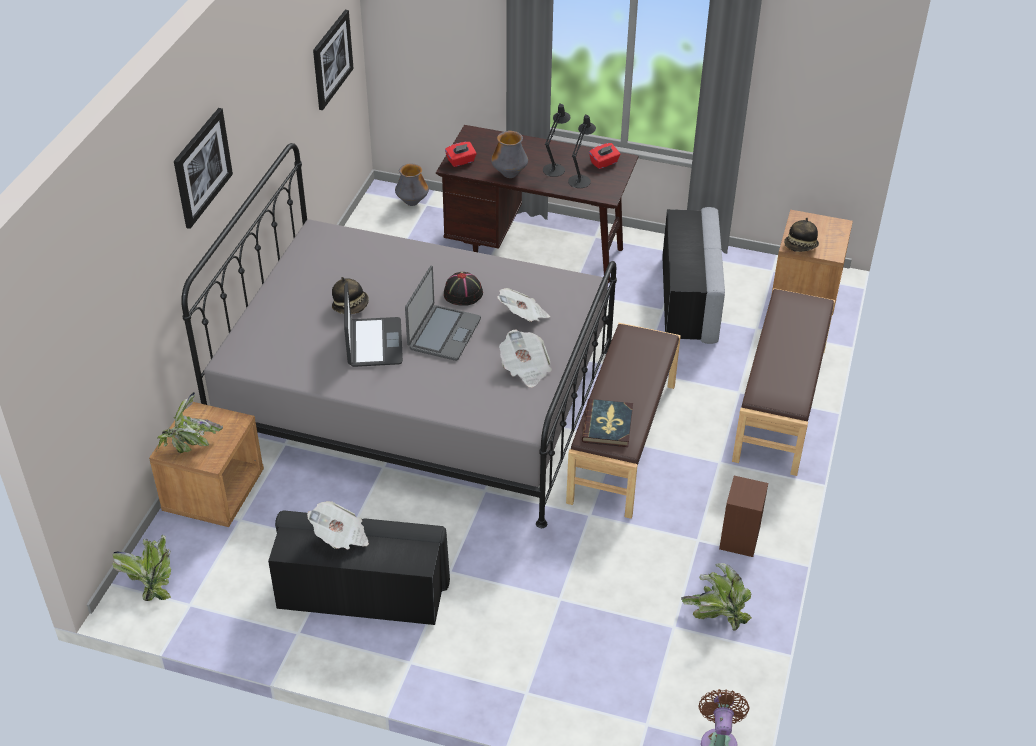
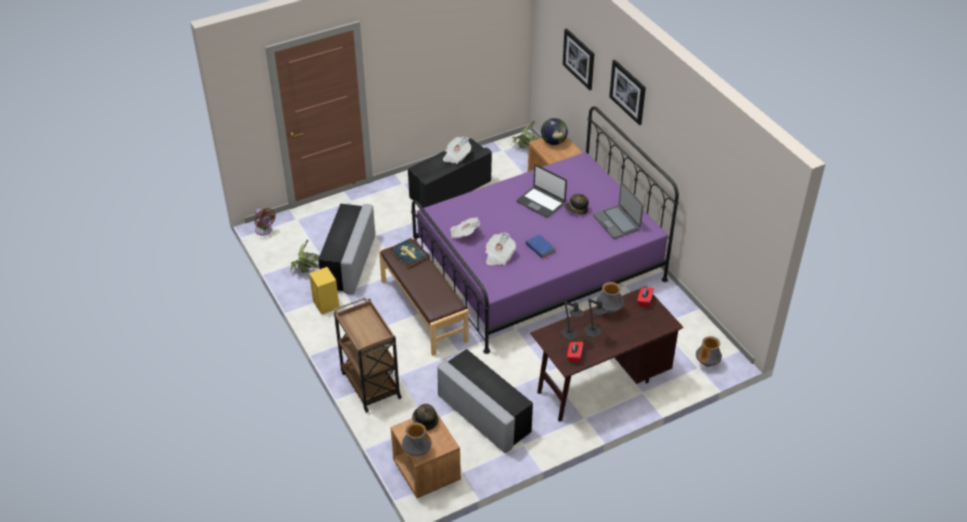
camera: 135 degrees right, 0 degrees up
(189, 447) = (553, 142): potted plant -> globe
(331, 59) = (735, 224): picture -> picture (579, 58)
(417, 397) = (538, 267): grey bed -> purple bed
(443, 333) = (520, 225): laptop -> laptop (617, 222)
(463, 293) = (540, 248): black hat -> blue book
(644, 580) = (349, 262): none -> grey ottoman
(739, 538) = (326, 305): brown speaker -> yellow speaker
(781, 404) = (370, 384): brown bench -> brown cart
(837, 229) = (417, 452): none -> vase

